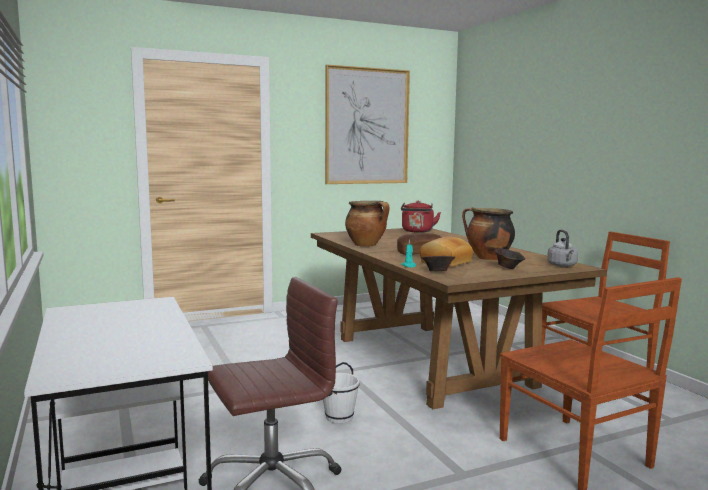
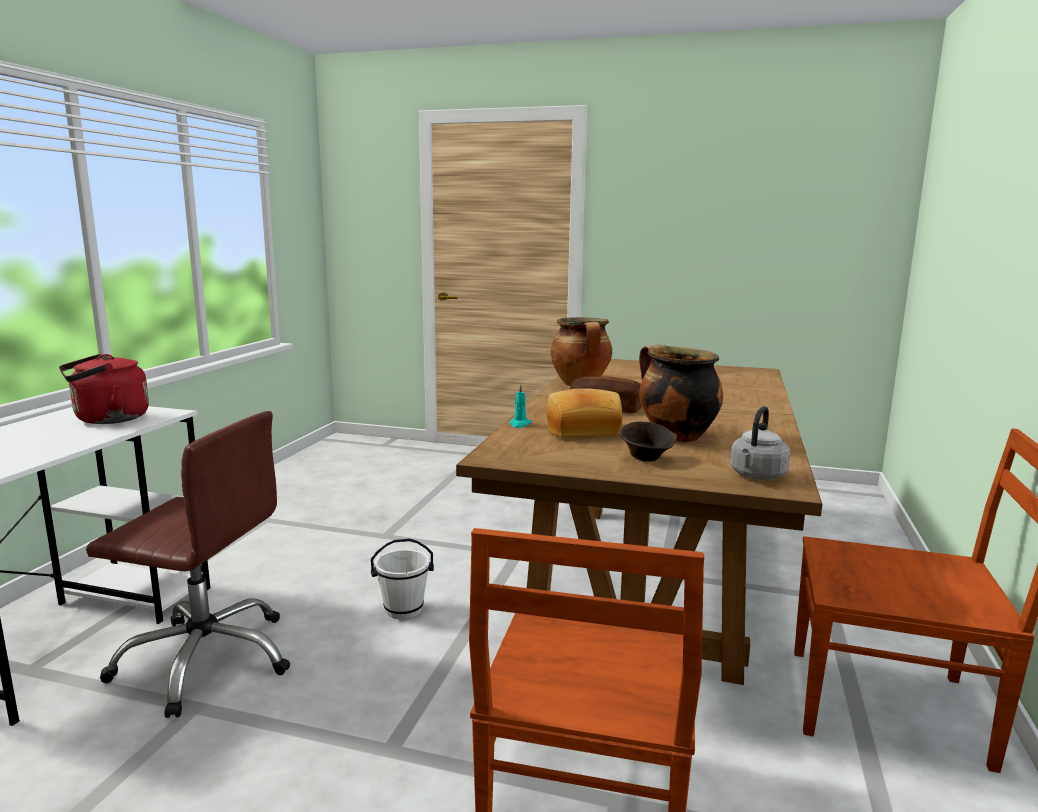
camera: 40 degrees right, 5 degrees up
(367, 126) = (738, 200): picture -> none
(417, 231) = (733, 374): red kettle -> red kettle (107, 419)
(437, 272) = (520, 441): brown bowl -> none

